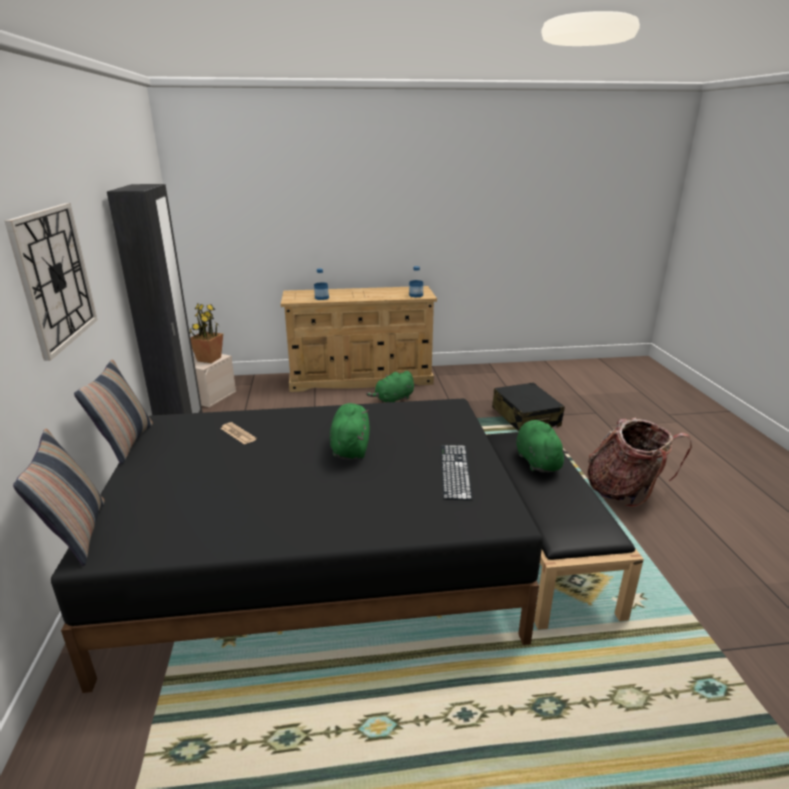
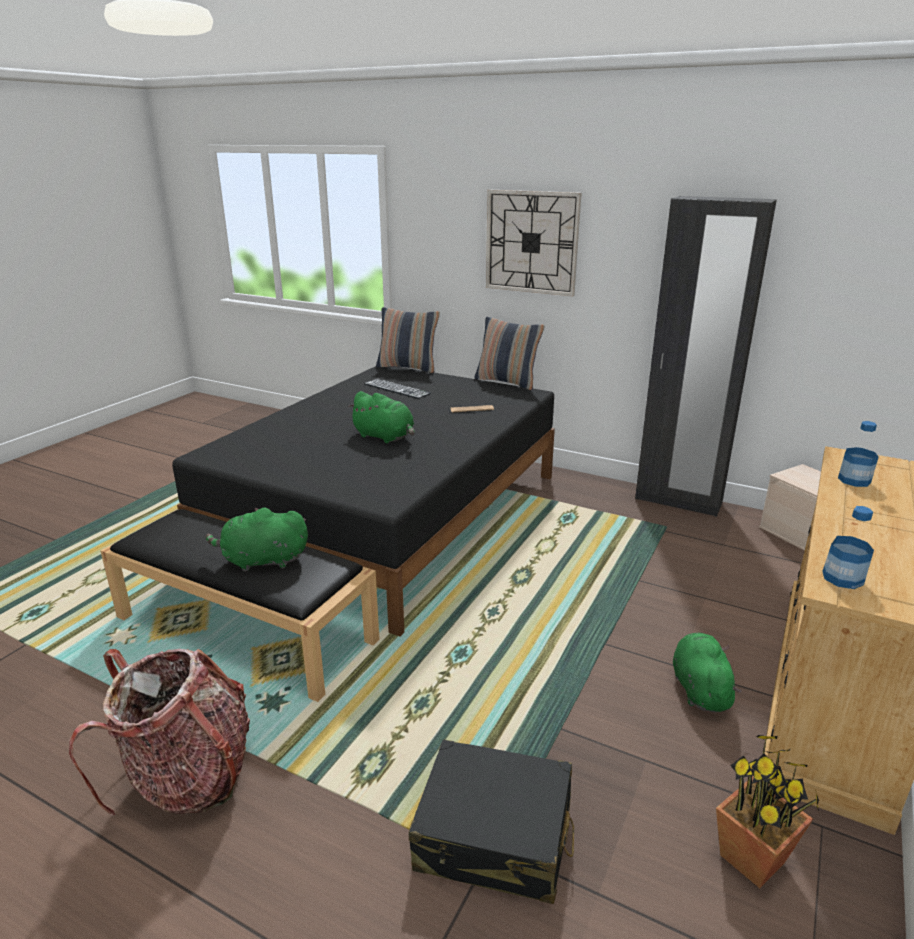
camera: 125 degrees right, 0 degrees up
(209, 359) = (813, 483): potted plant -> potted plant (752, 858)
(455, 471) = (283, 460): keyboard -> keyboard (397, 388)
(537, 461) = (262, 561): green plush toy -> green plush toy turned 150 degrees clockwise

